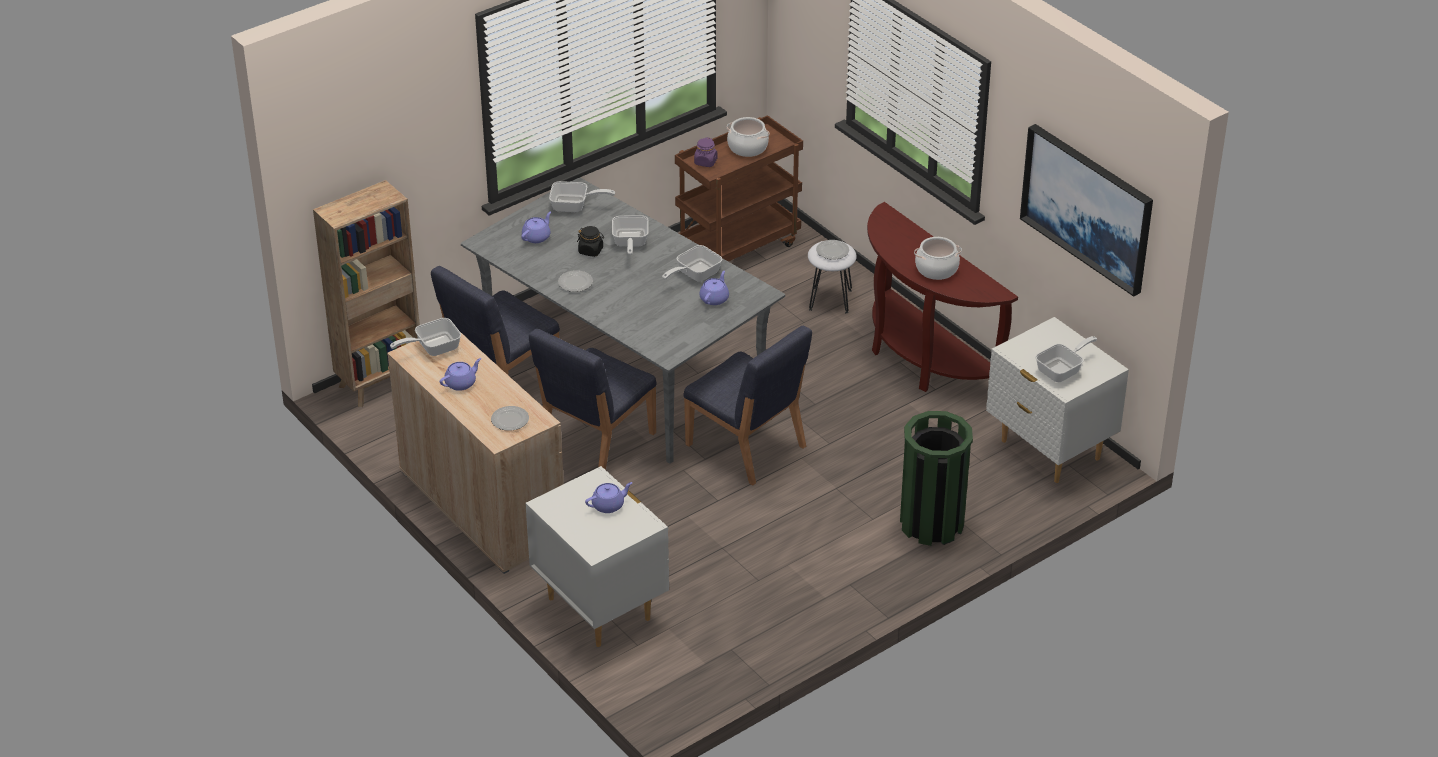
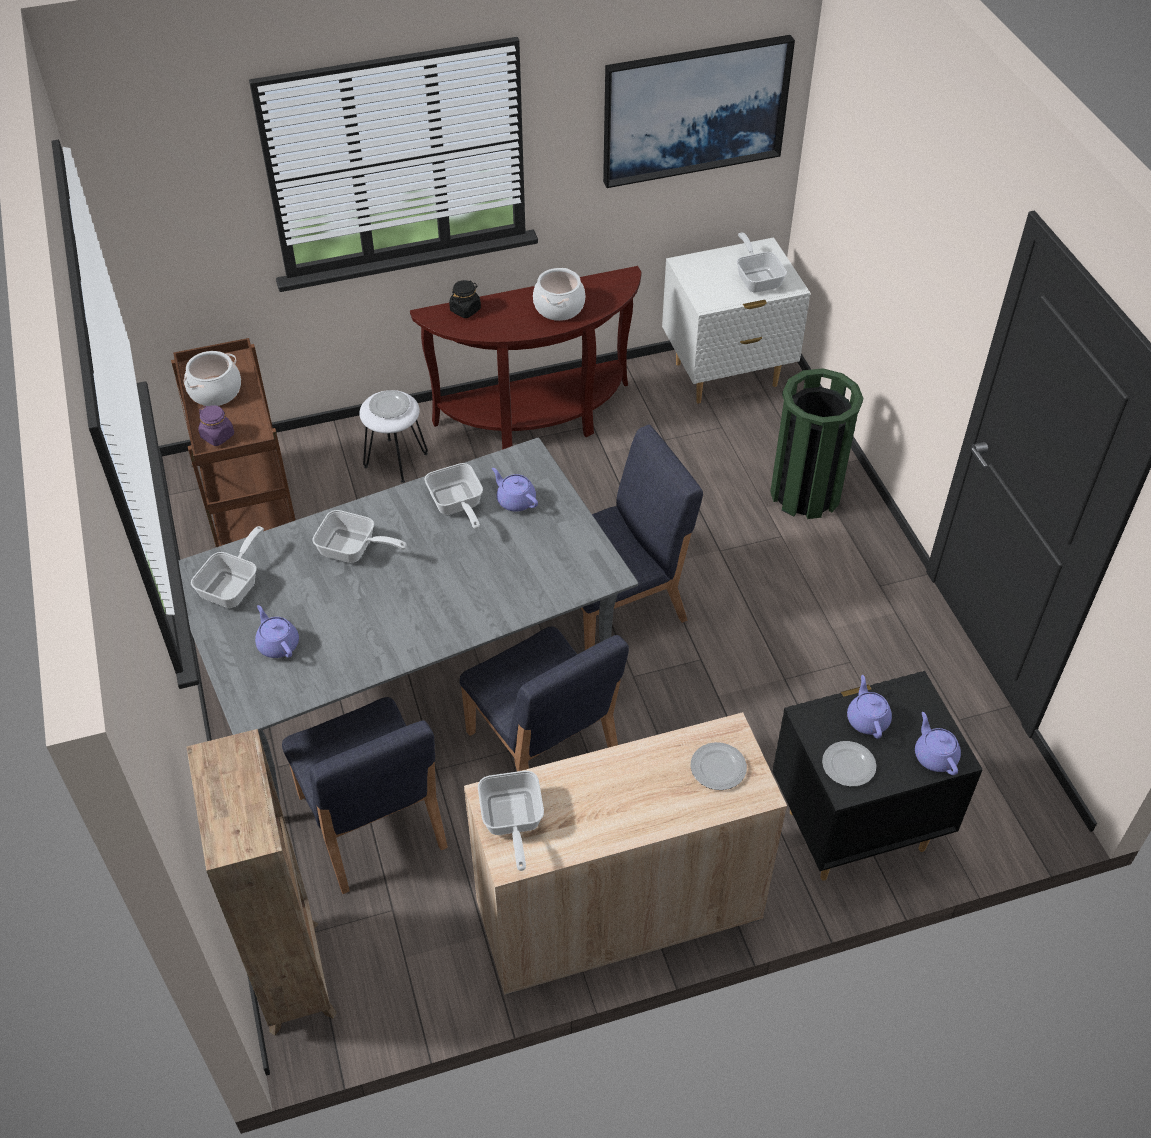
camera: 70 degrees left, 10 degrees up
(461, 383) = (611, 807): purple teapot -> purple teapot (935, 756)
(575, 282) = (407, 628): plate -> plate (848, 765)
(591, 251) = (345, 594): black jar -> black jar (465, 310)
(600, 608) = (855, 829): white nightstand -> black nightstand

